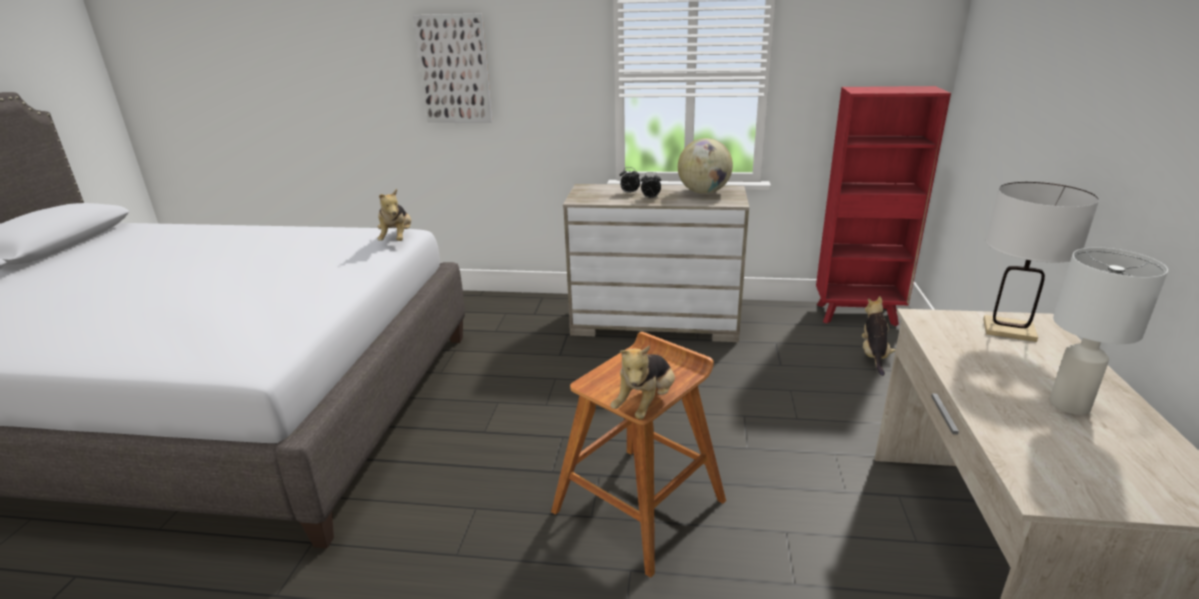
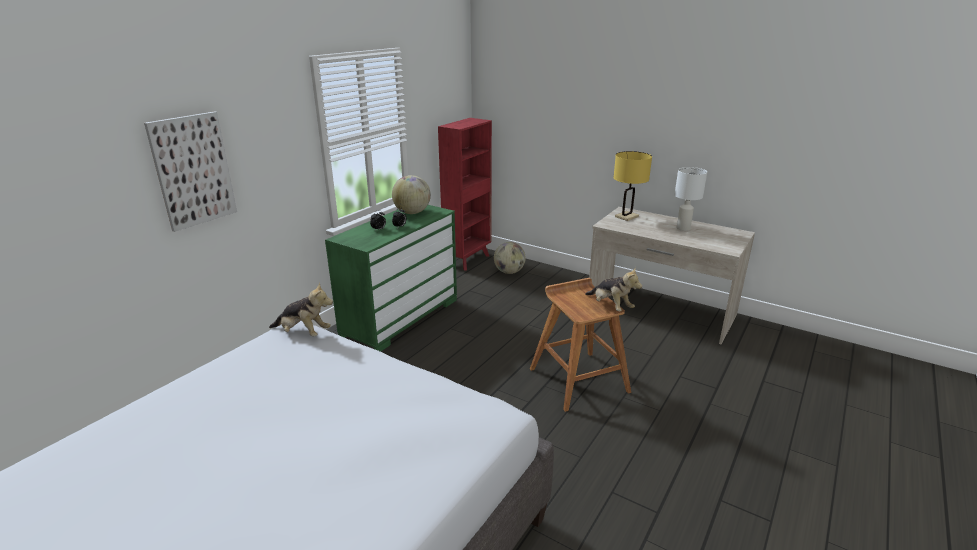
camera: 65 degrees left, 0 degrees up
(655, 322) = (400, 317): beige dresser -> green dresser
(873, 355) = (509, 272): plush toy -> globe
(1008, 330) = (626, 216): white table lamp -> yellow table lamp

